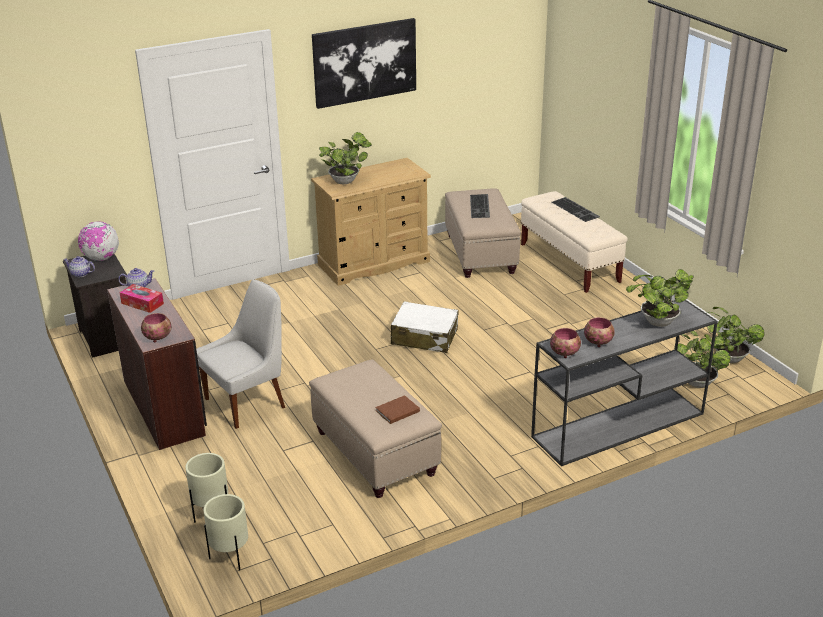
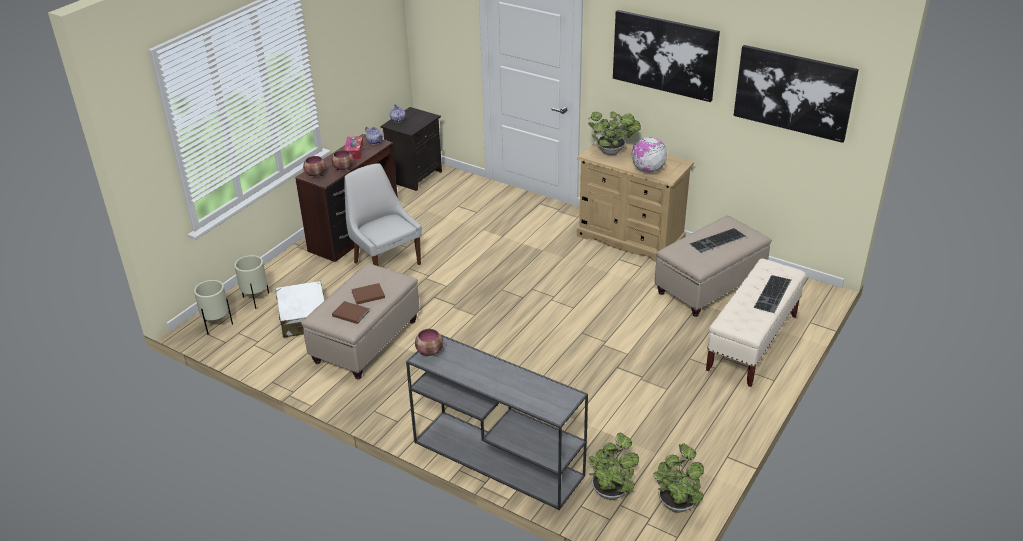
camera: 60 degrees right, 5 degrees up
(101, 258) = (424, 117): globe -> globe (648, 170)
(248, 402) = (386, 262): white chair -> white chair turned 150 degrees counterclockwise
(374, 393) = (367, 295): none -> brown book
(424, 337) = (540, 306): white suitcase -> white suitcase (303, 317)
(481, 50) = (794, 92): none -> picture
(598, 342) = (463, 365): bowl -> bowl (344, 168)
(656, 322) = (524, 389): potted plant -> none

